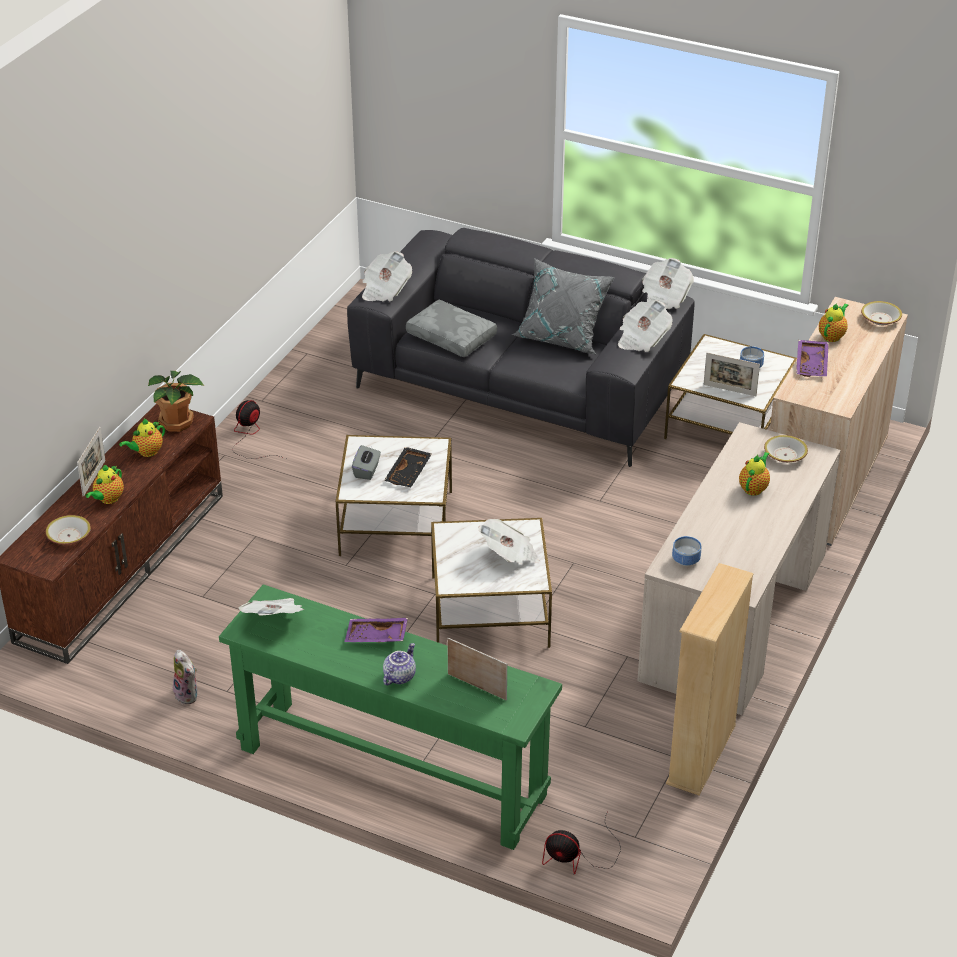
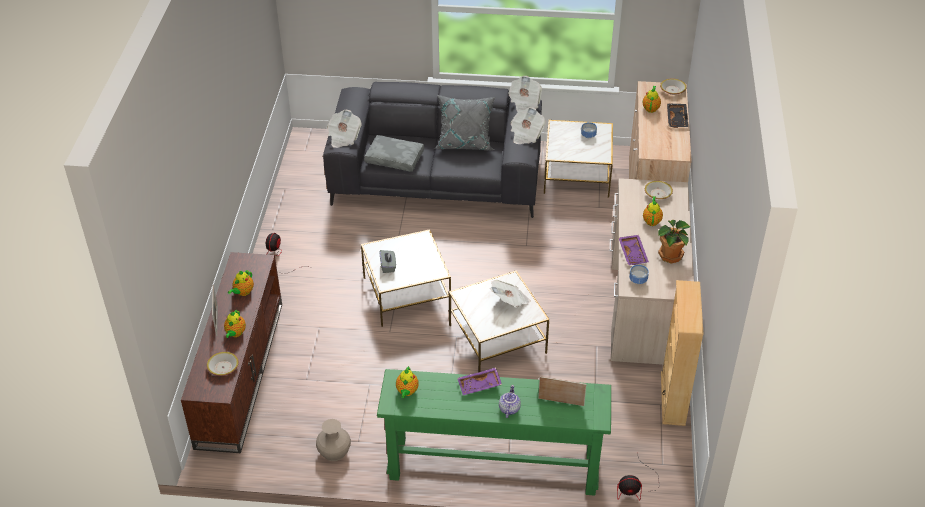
camera: 20 degrees left, 5 degrees up
(178, 423) = (252, 265): potted plant -> potted plant (671, 255)
(188, 695) = (334, 451): plush toy -> beige vase
(274, 619) = (407, 392): newspaper -> teapot
(409, 473) = (416, 261): black tray -> black tray (677, 119)
(729, 390) = (584, 154): picture frame -> none
(812, 364) = (650, 130): purple tray -> purple tray (633, 253)

